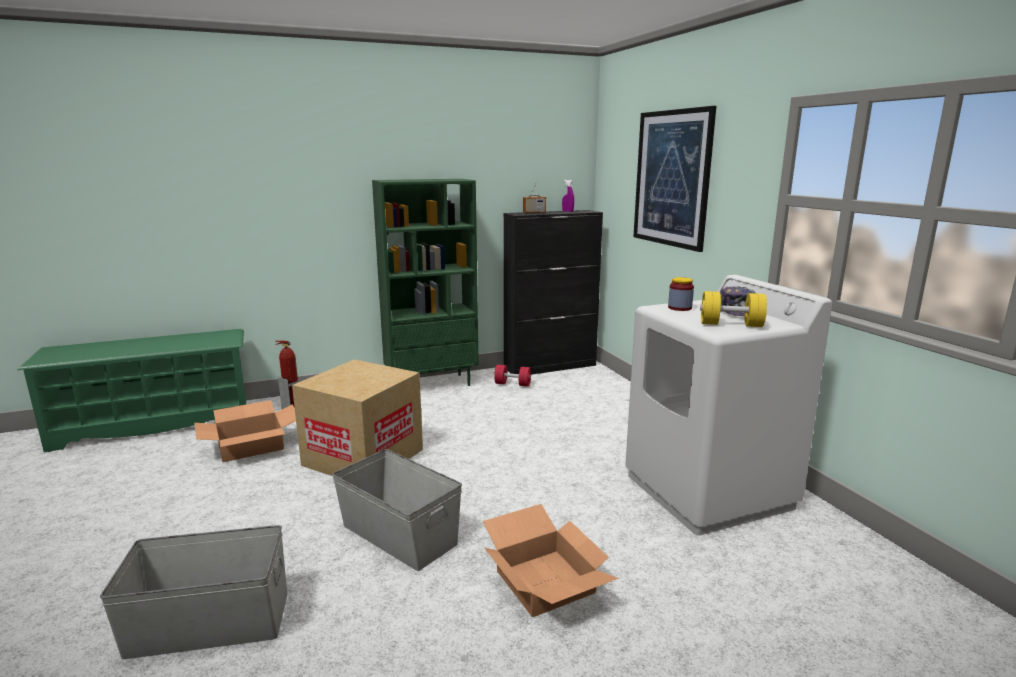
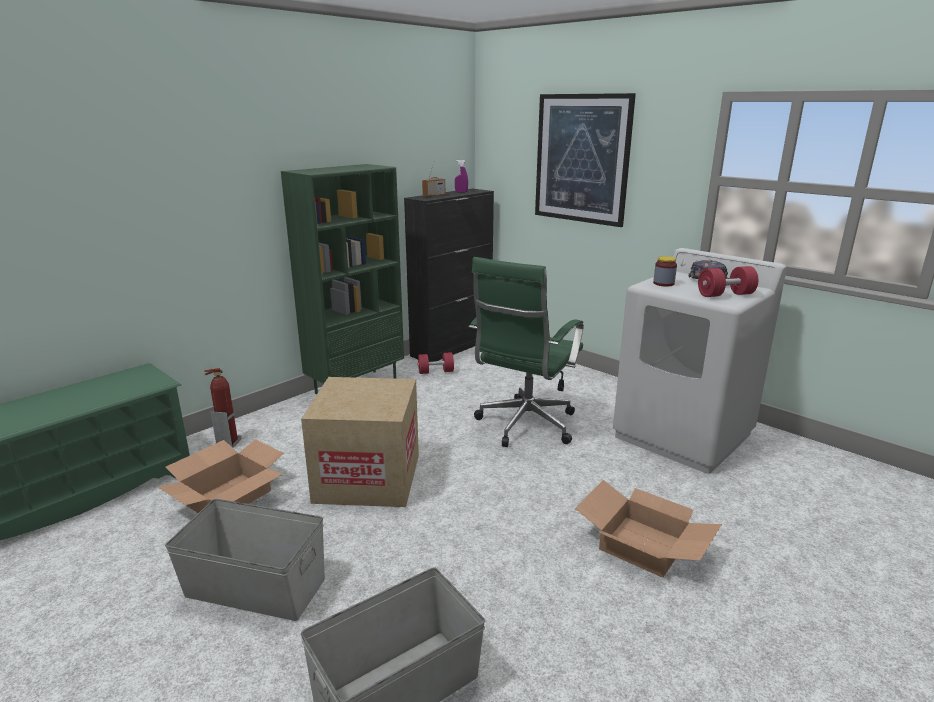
camera: 25 degrees left, 5 degrees up
(399, 534) = (483, 542): grey storage box -> grey storage box (255, 586)
(544, 446) = (524, 426): none -> green office chair
(731, 325) = (725, 295): yellow dumbbell -> red dumbbell

